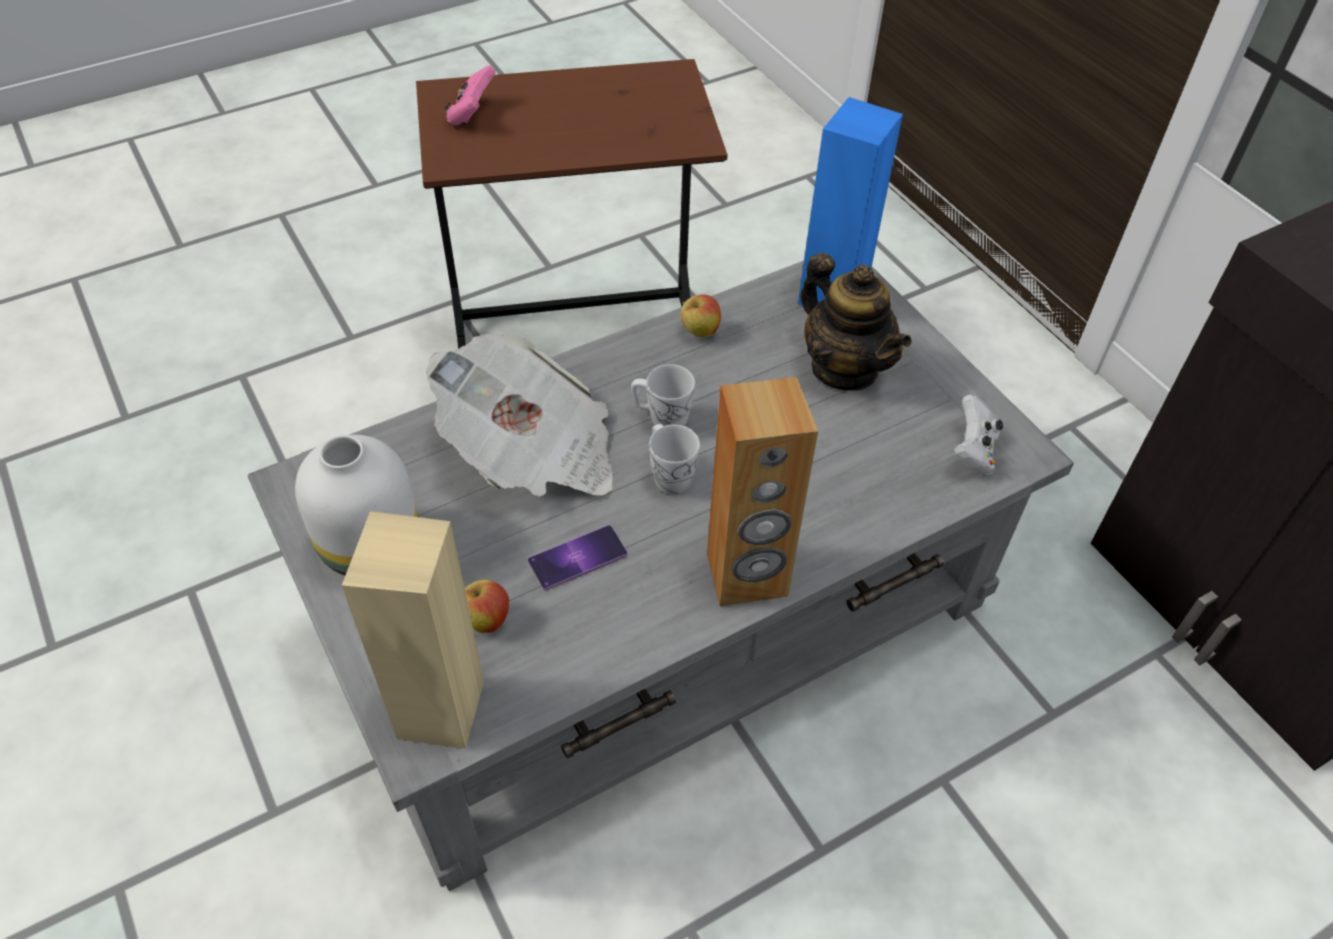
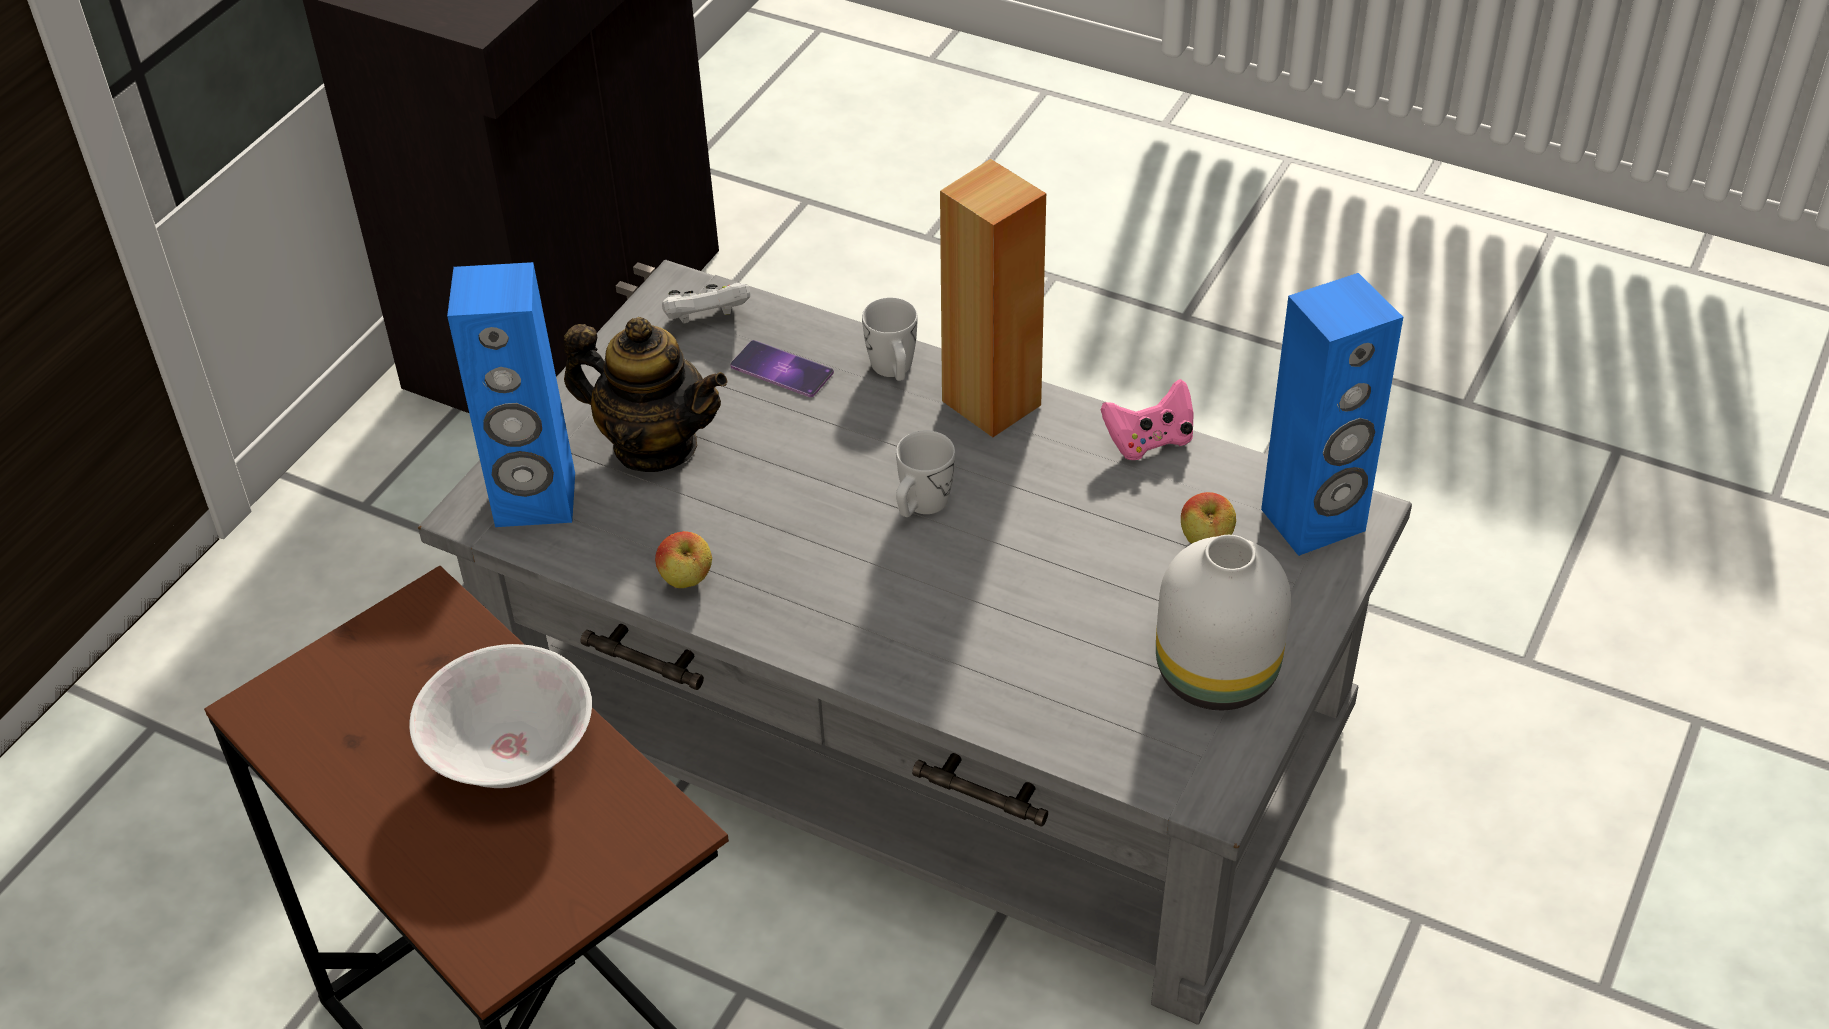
camera: 120 degrees left, 5 degrees down
(439, 709) = (1314, 521): beige speaker -> blue speaker
(472, 114) = (529, 878): pink game controller -> pink game controller (1149, 441)
(532, 452) = (987, 623): newspaper -> none
(556, 133) = (512, 754): none -> white bowl
(577, 558) = (1080, 519): phone -> phone (782, 369)
(661, 417) = (848, 548): white mug -> white mug (894, 370)
(844, 368) = (655, 445): teapot -> teapot turned 90 degrees clockwise

